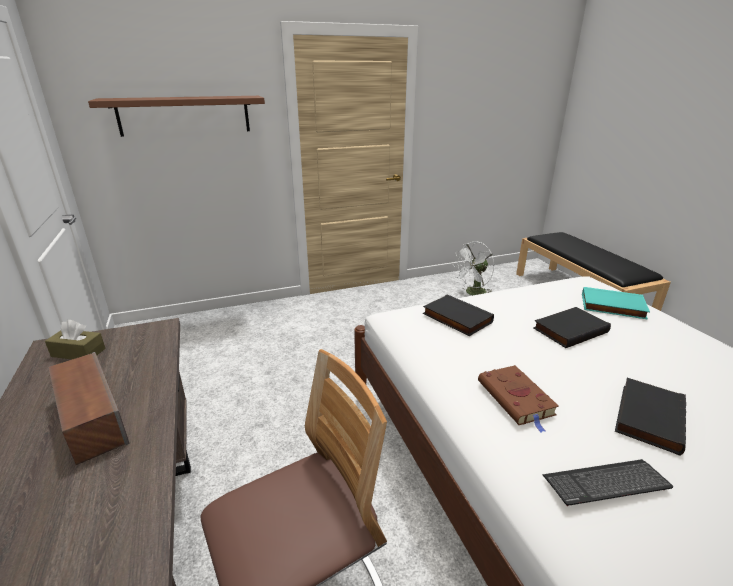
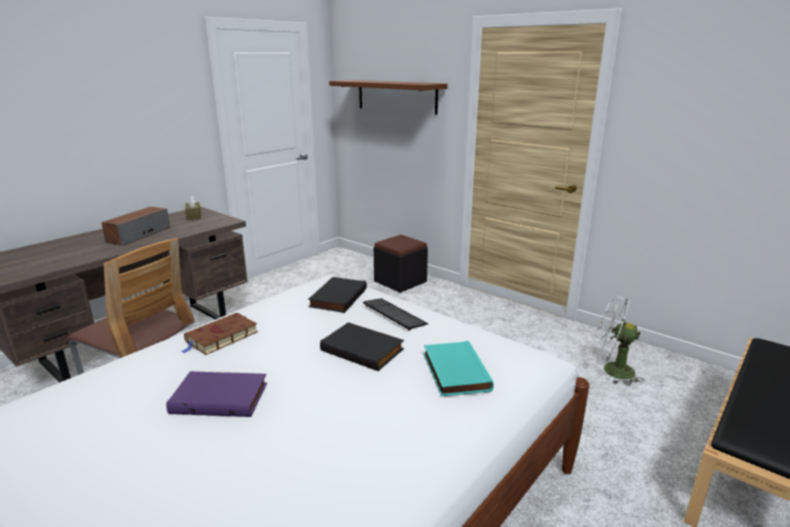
camera: 60 degrees right, 5 degrees down
(257, 318) = (400, 281): none -> black ottoman
(605, 483) = (127, 380): keyboard -> keyboard (394, 314)
(647, 417) = (221, 397): black book -> purple book

